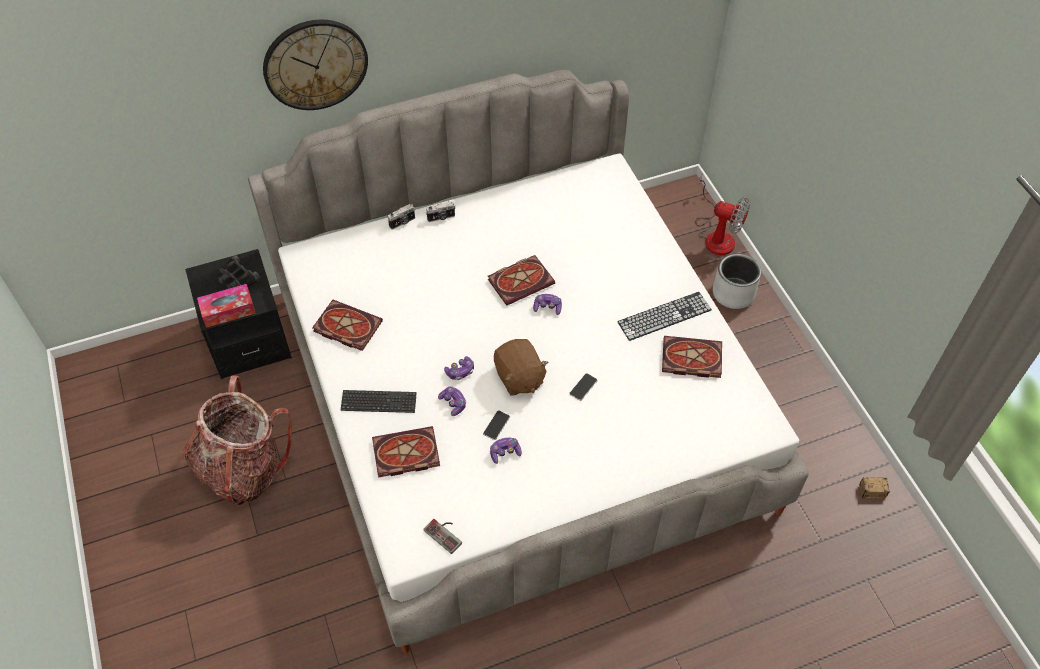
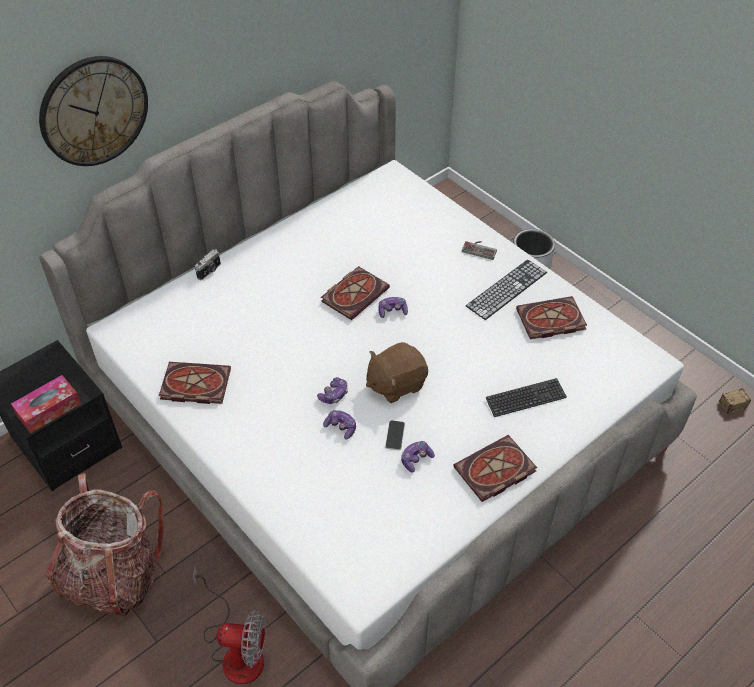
camera: 20 degrees left, 5 degrees down
(237, 278) = (46, 374): black binoculars -> none
(379, 402) = (262, 449): keyboard -> keyboard (525, 398)
(404, 454) = (313, 493): book -> book (494, 471)
(441, 218) = (247, 257): camera -> none
(446, 533) = (393, 558): game controller -> game controller (480, 249)
(519, 378) = (396, 384): brown plush toy -> brown plush toy turned 105 degrees clockwise
(583, 387) = (463, 374): phone -> none
(716, 235) = (490, 224): fan -> fan (236, 650)

